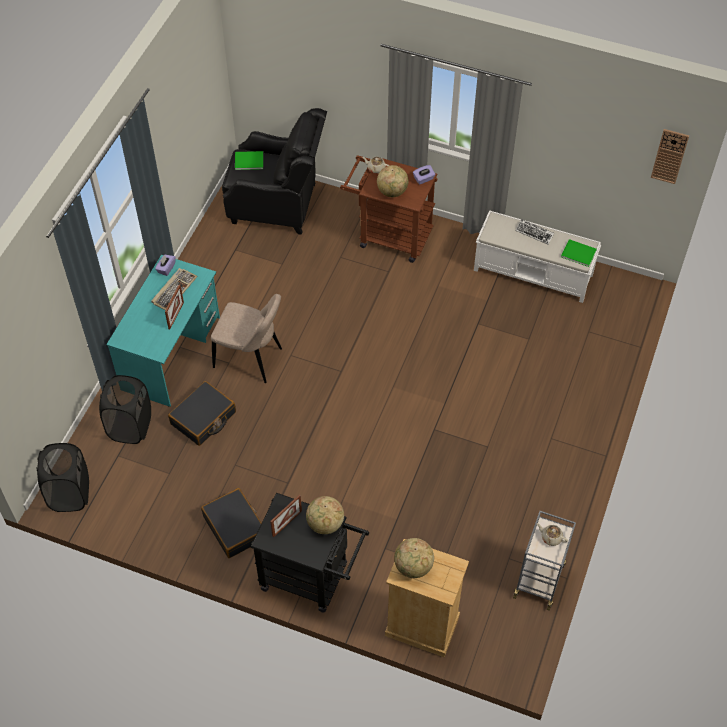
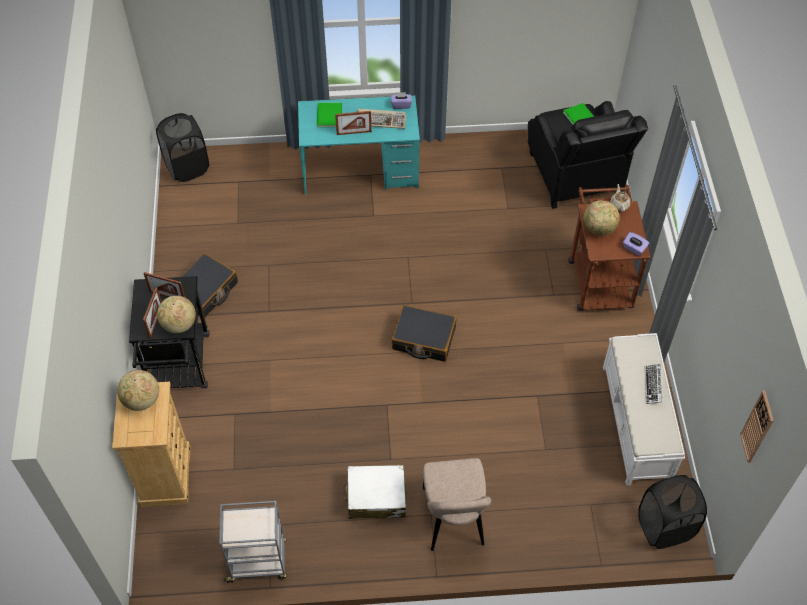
camera: 65 degrees right, 0 degrees up
(130, 426) = (271, 177): black laundry basket -> black laundry basket (664, 527)
(203, 418) = (304, 222): black suitcase -> black suitcase (423, 339)
(251, 359) = (386, 230): beige chair -> beige chair (453, 520)
(312, 541) = (156, 321): none -> picture frame
(517, 470) = (376, 497): none -> white suitcase
(551, 537) = (256, 526): beige teapot -> none
(578, 252) = (653, 436): green book -> green book (330, 115)

